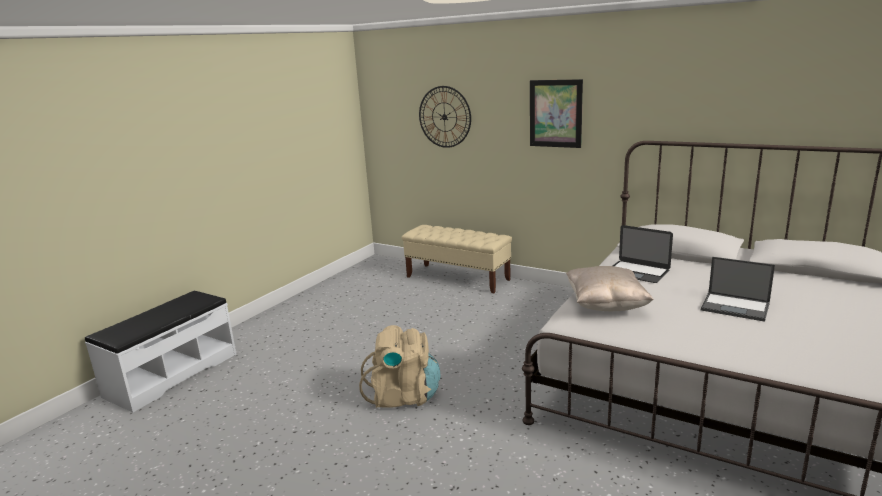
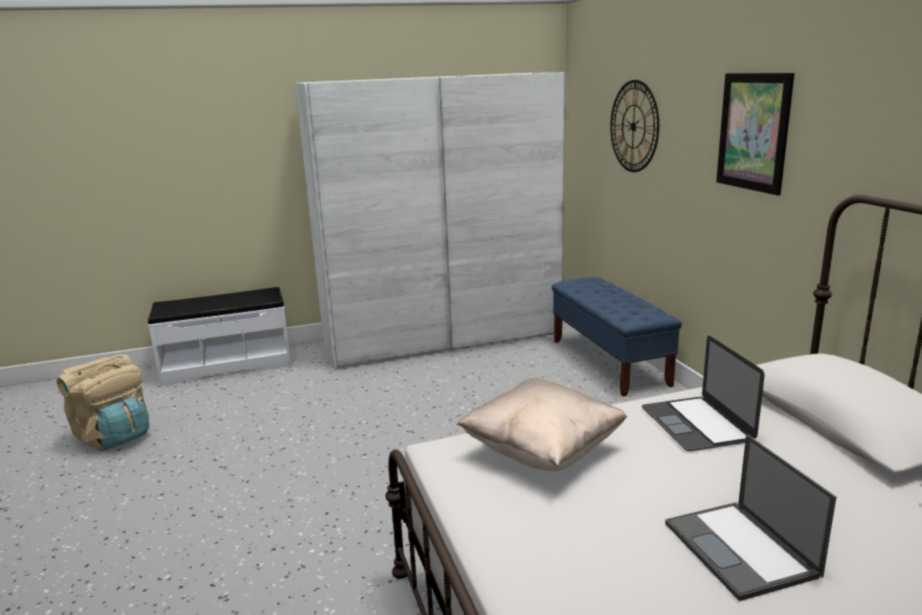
camera: 40 degrees right, 0 degrees up
(327, 298) = (442, 338): none -> white wardrobe
(403, 396) = (341, 472): beige backpack -> beige backpack (114, 437)
(458, 278) = (609, 362): beige bench -> blue bench

